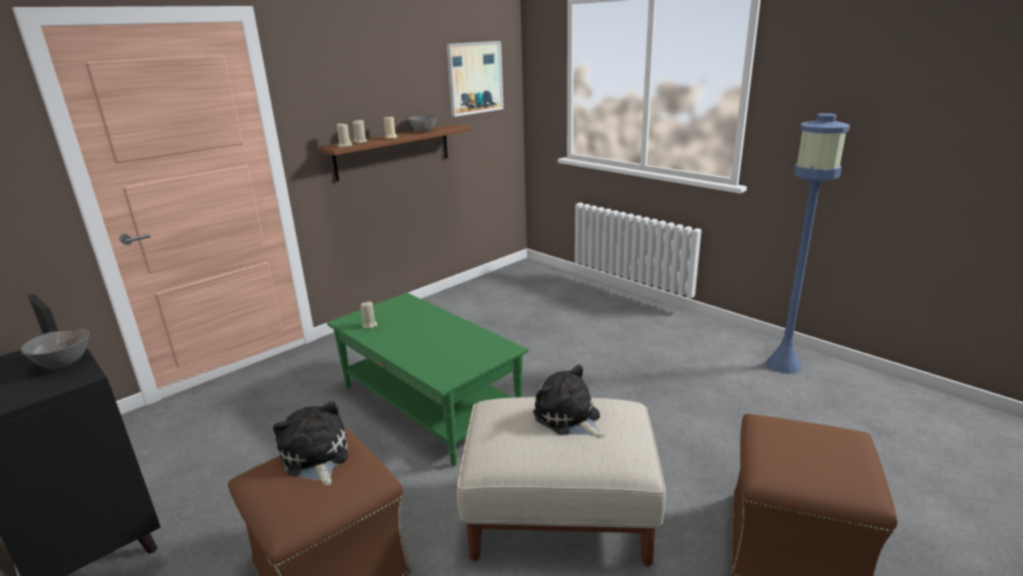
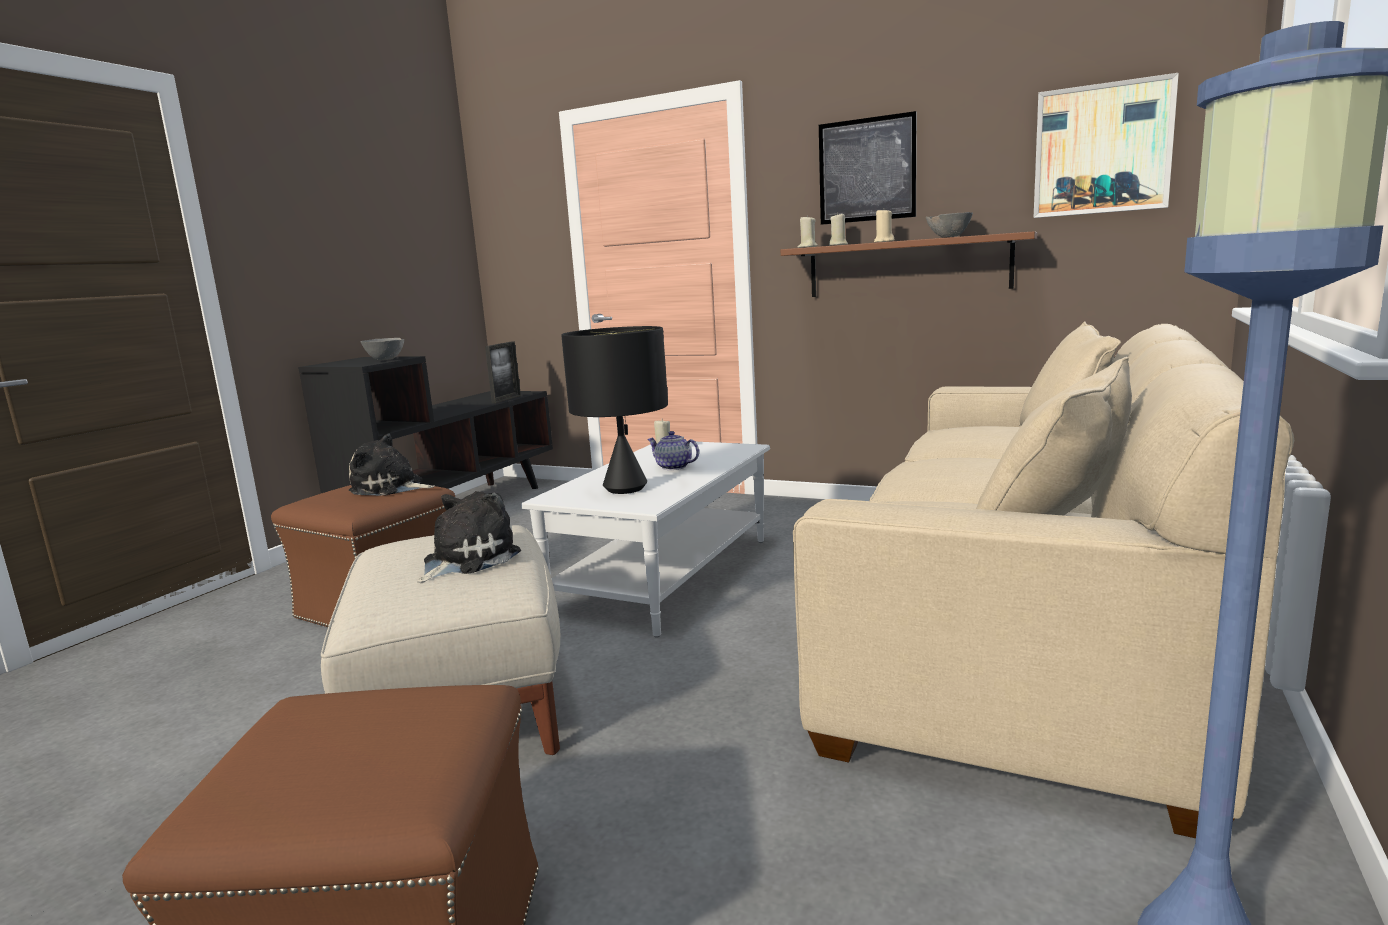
camera: 70 degrees right, 10 degrees down
(315, 458) = (390, 488): plush toy -> plush toy turned 120 degrees counterclockwise
(361, 86) = (867, 170): none -> picture
(422, 328) = (673, 467): none -> teapot
(430, 405) = (665, 577): green coffee table -> white coffee table
(457, 350) = (625, 489): none -> black table lamp
(585, 323) = (1024, 624): none -> beige sofa

